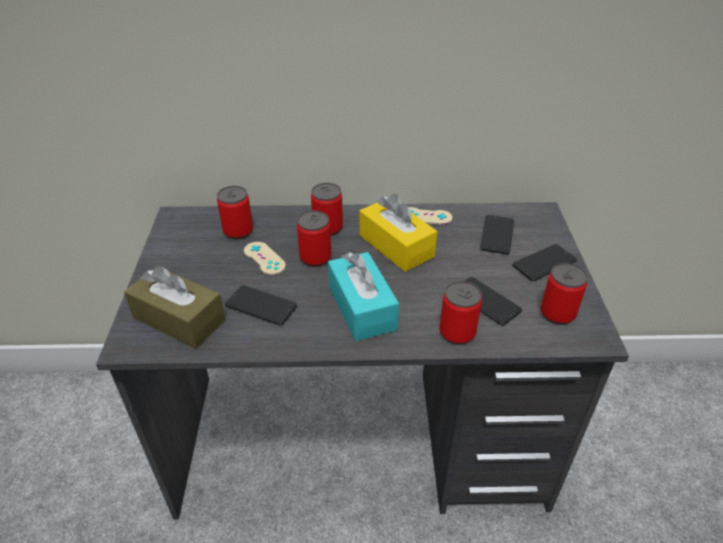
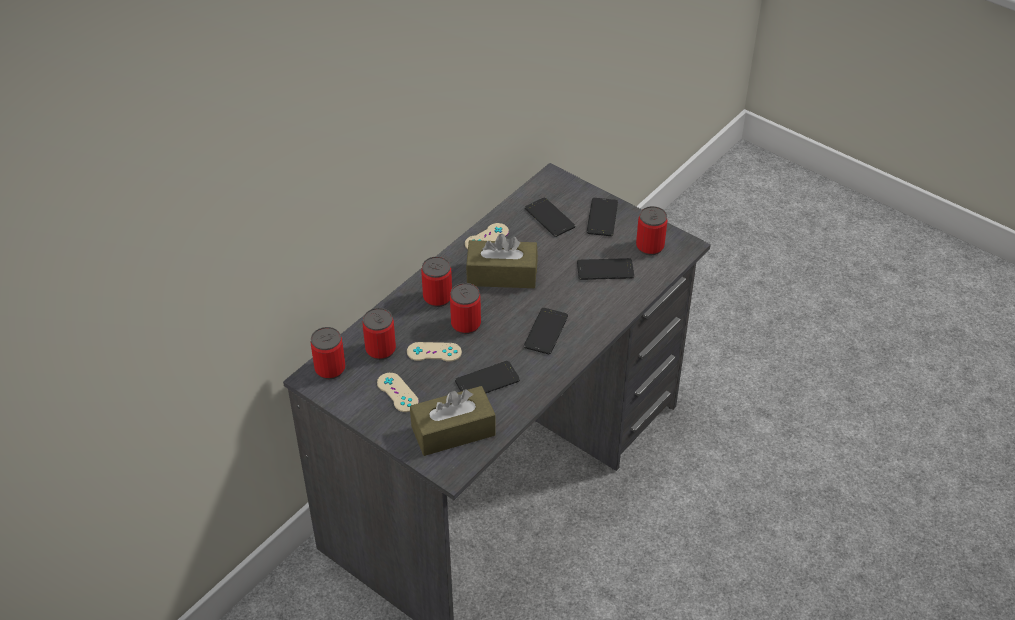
camera: 50 degrees left, 5 degrees up
(198, 264) = (397, 392): none -> beige game controller
(362, 308) = (546, 331): turquoise tissue box -> phone
(396, 246) = (502, 275): yellow tissue box -> brown tissue box
(457, 332) = (617, 302): can -> can (330, 369)

